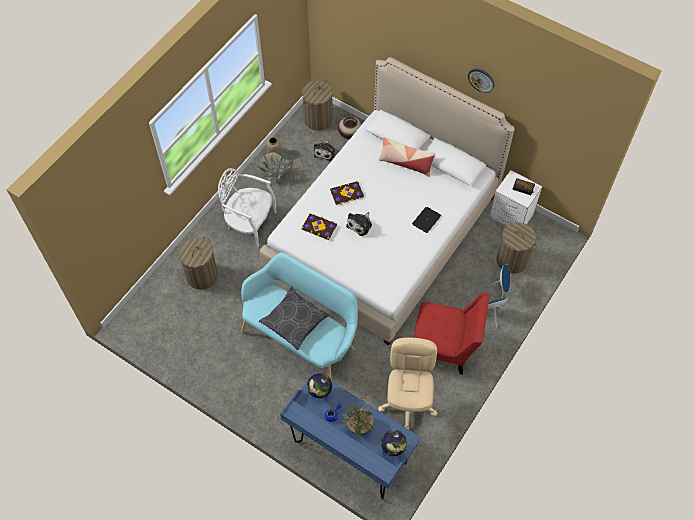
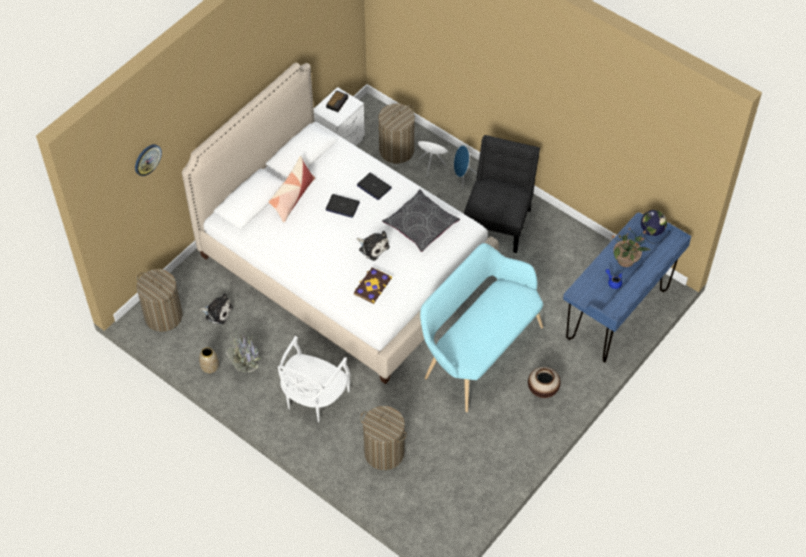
camera: 85 degrees left, 5 degrees down
(294, 321) = (488, 323): grey pillow -> grey pillow (420, 225)
(320, 393) = (588, 291): globe -> none
(347, 193) = (328, 257): book -> none
(350, 134) = (195, 284): vase -> vase (542, 390)
(401, 199) = (342, 206): none -> laptop
(408, 403) = (561, 259): beige office chair -> none
(444, 348) = (498, 221): red chair -> black chair
(481, 80) = (261, 63): wall clock -> wall clock (147, 159)

